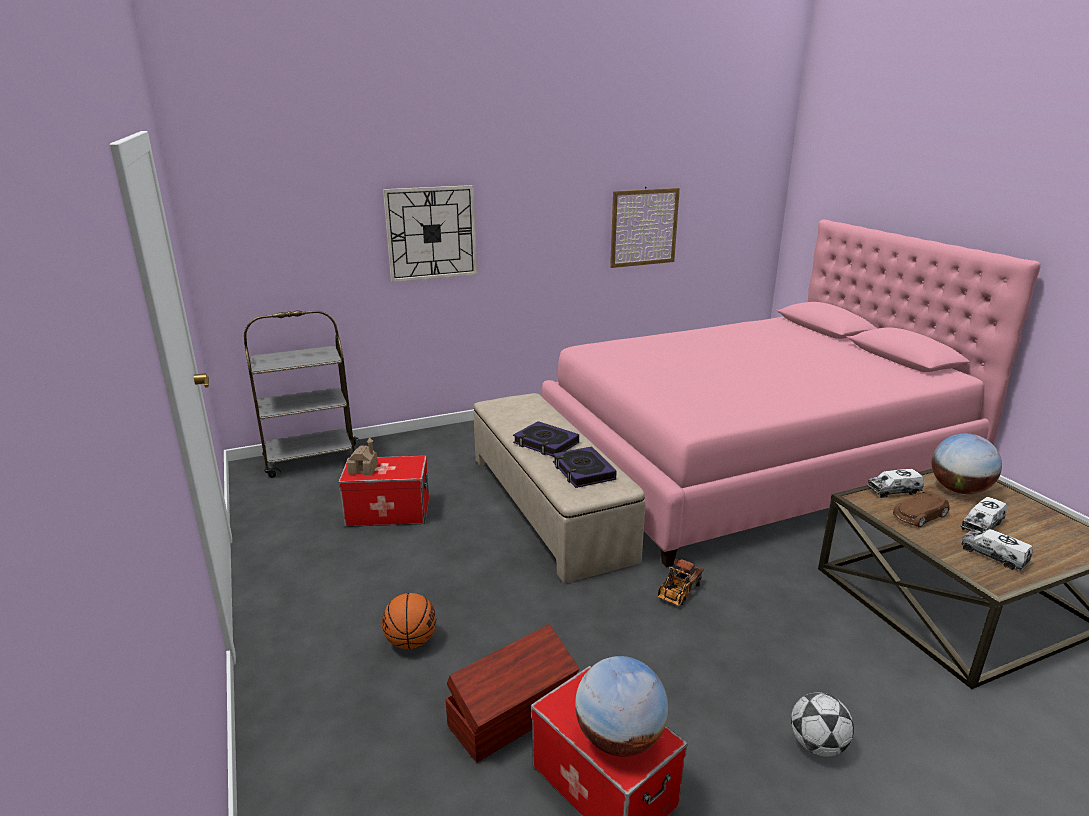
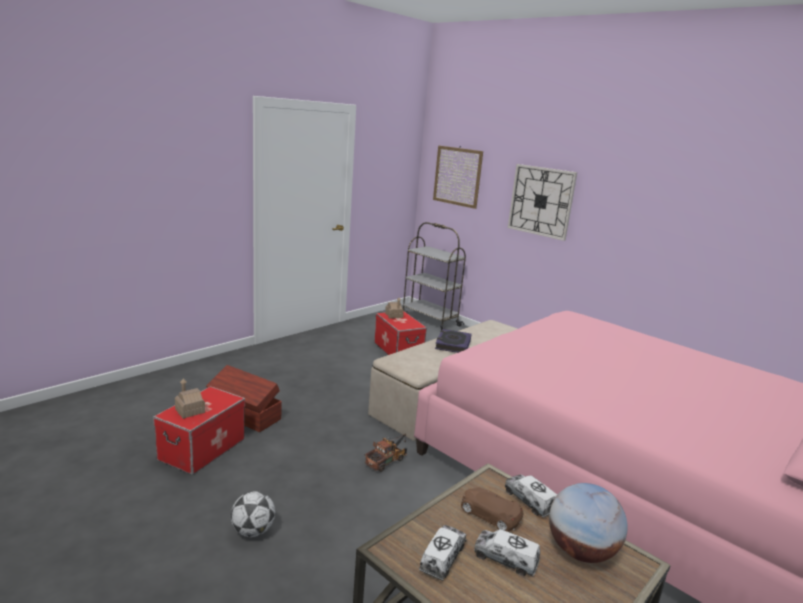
camera: 65 degrees right, 5 degrees down
(411, 641) = (289, 378): basketball -> none
(583, 471) = (425, 359): book -> none
(619, 739) = (190, 411): globe -> toy house
(644, 226) = (738, 245): picture -> picture (457, 175)
(677, 593) = (387, 460): toy truck -> toy truck turned 120 degrees clockwise

